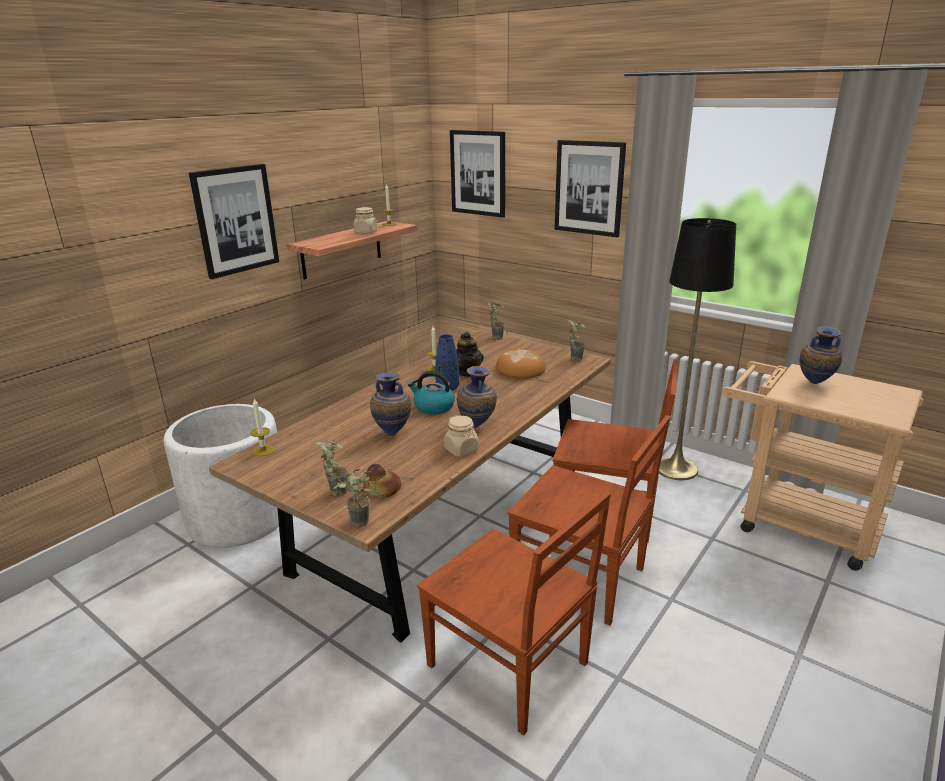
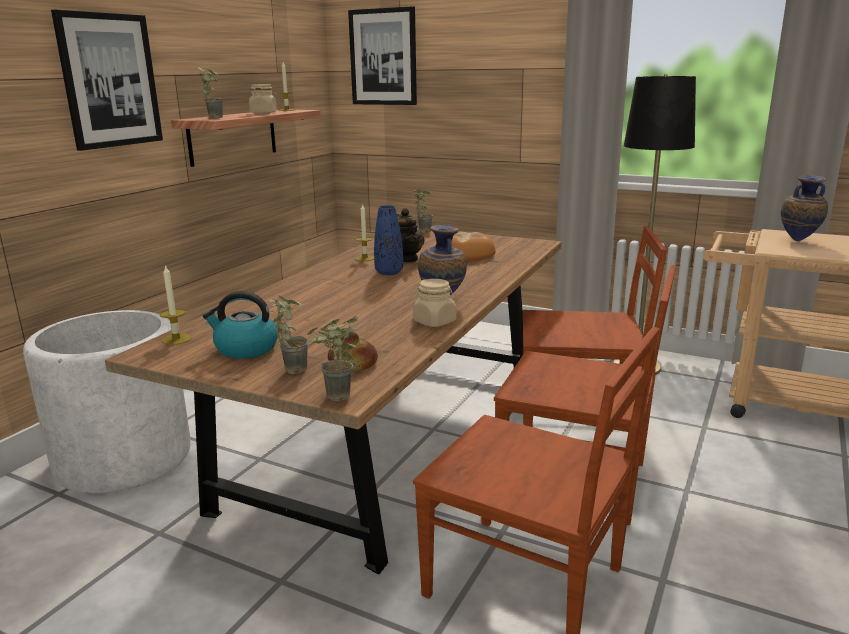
camera: 10 degrees left, 5 degrees down
(393, 433) = (341, 313): vase -> none
(433, 407) = (380, 289): kettle -> kettle (245, 349)
(574, 357) = (521, 242): potted plant -> potted plant (214, 118)
(589, 188) = (516, 61): picture -> none

